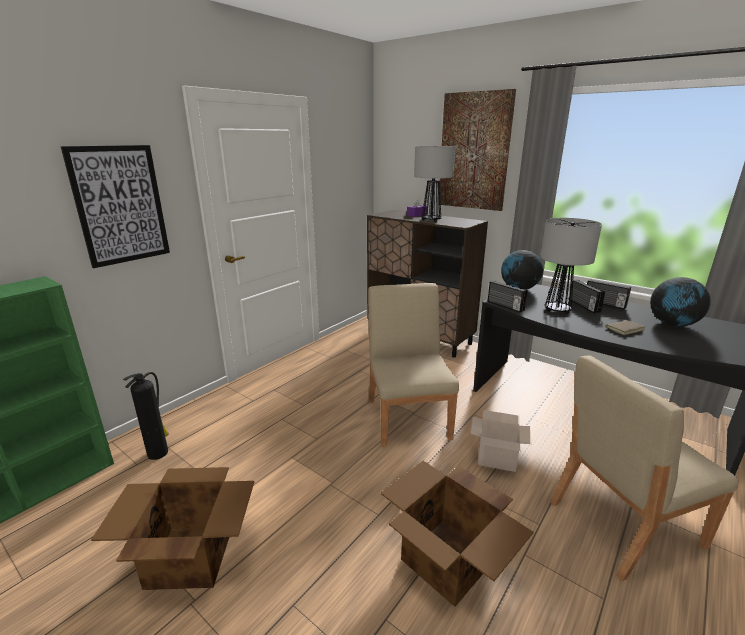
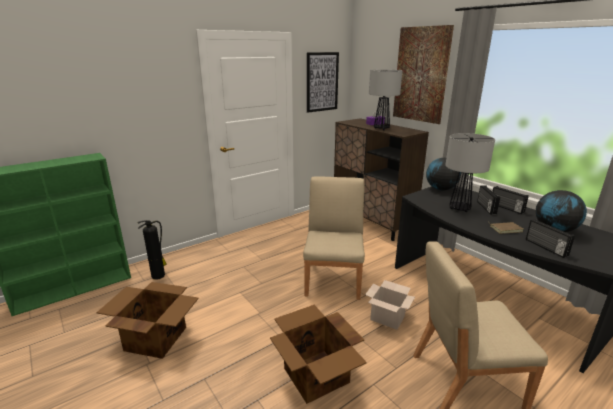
camera: 15 degrees right, 0 degrees up
(120, 205) = (149, 109): picture -> picture (322, 82)
(505, 306) = (417, 201): radio -> radio (545, 247)

